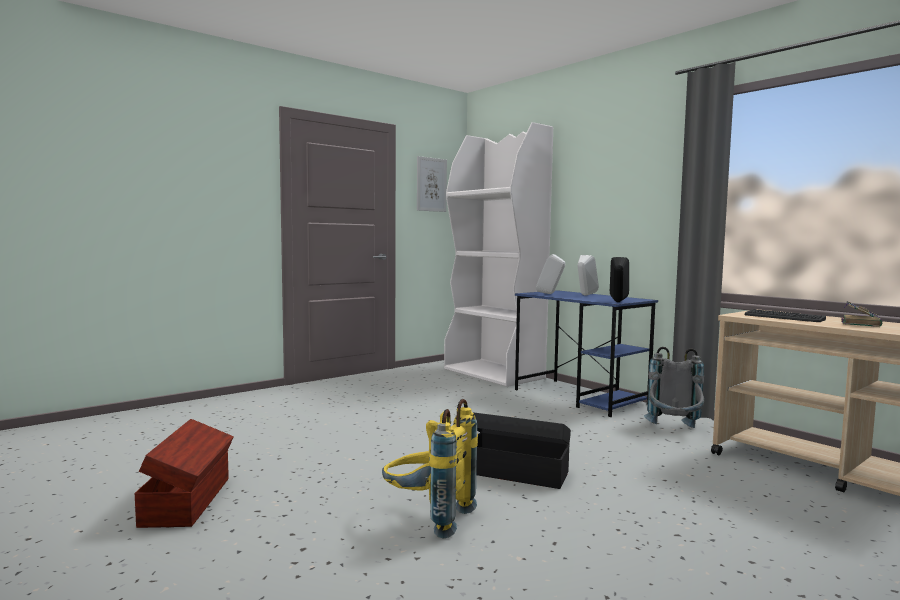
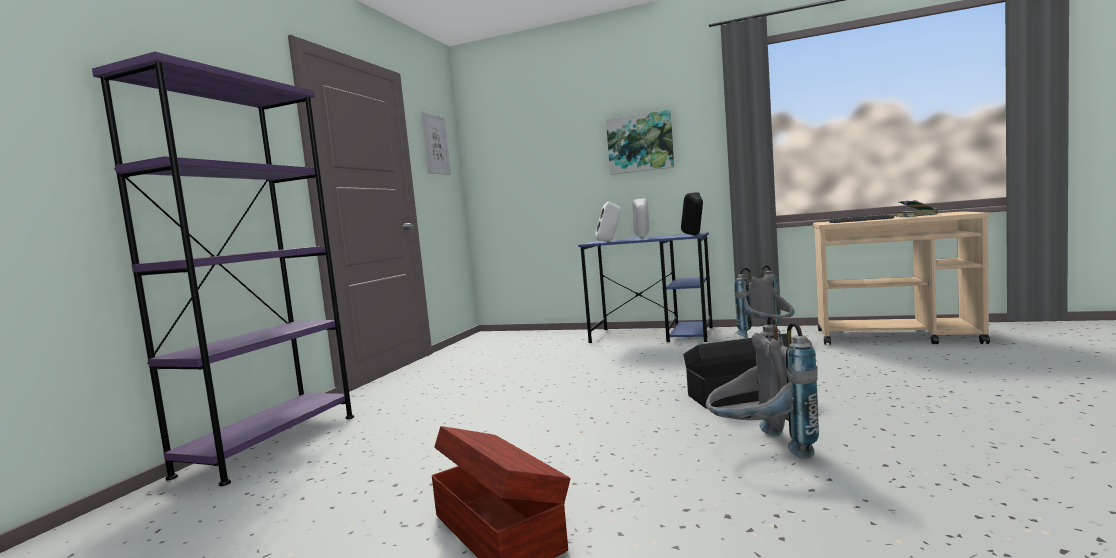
camera: 30 degrees left, 0 degrees up
(200, 406) = (270, 444): none -> purple bookcase
(428, 517) = (760, 449): yellow backpack -> grey backpack
(494, 374) = (541, 336): white bookcase -> none
(605, 196) = (640, 143): none -> picture

